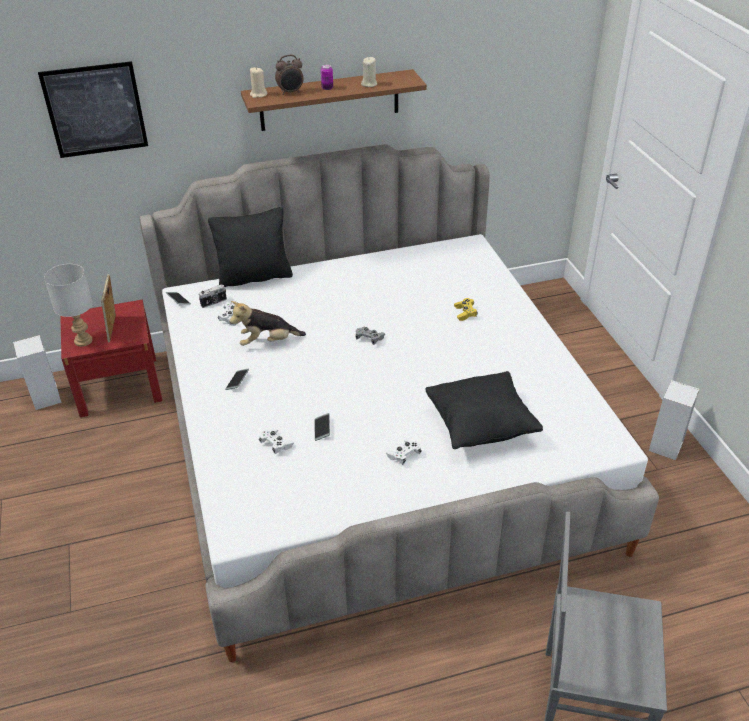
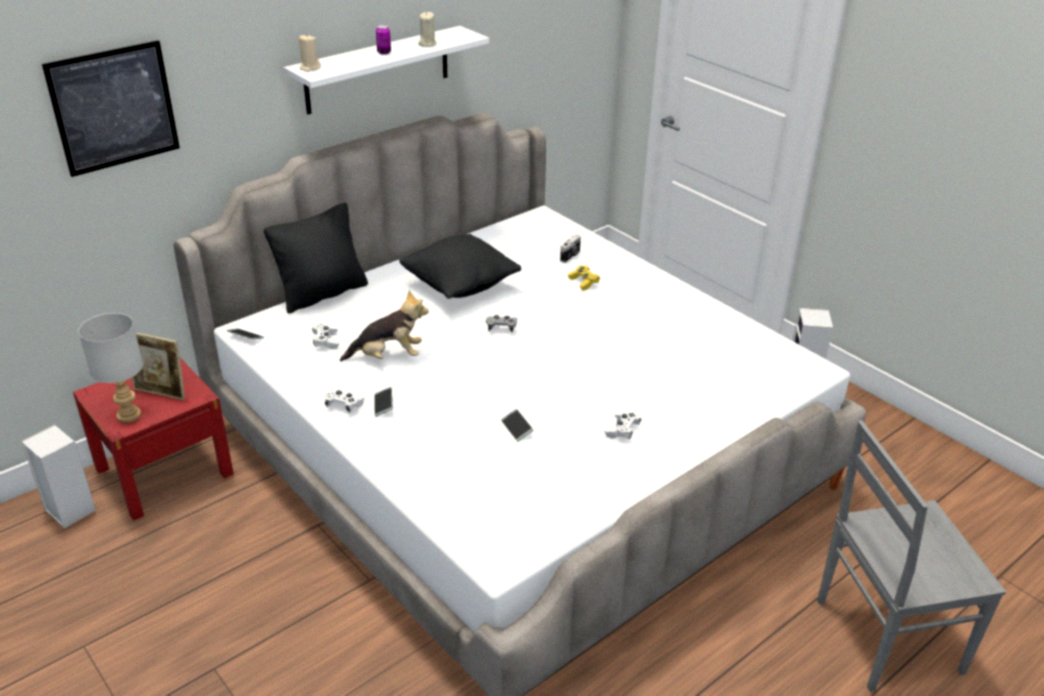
camera: 25 degrees left, 5 degrees down
(113, 329) = (161, 393): picture frame -> picture frame turned 45 degrees counterclockwise
(214, 303) = (292, 330): camera -> camera (571, 256)
(267, 342) = (388, 356): plush toy -> plush toy turned 150 degrees counterclockwise
(276, 445) = (477, 457): white game controller -> white game controller (344, 405)
(290, 92) = (346, 61): alarm clock -> none
(329, 100) = (378, 70): brown shelf -> white shelf
(480, 427) = (678, 384): black pillow -> black pillow (460, 286)

